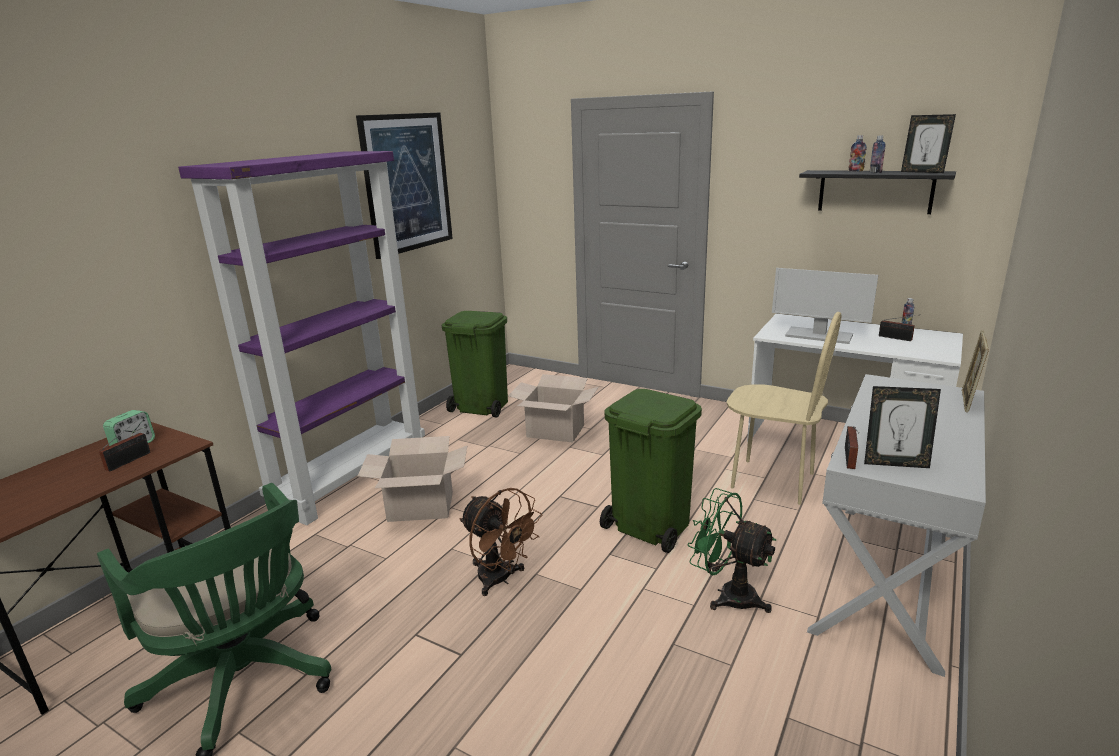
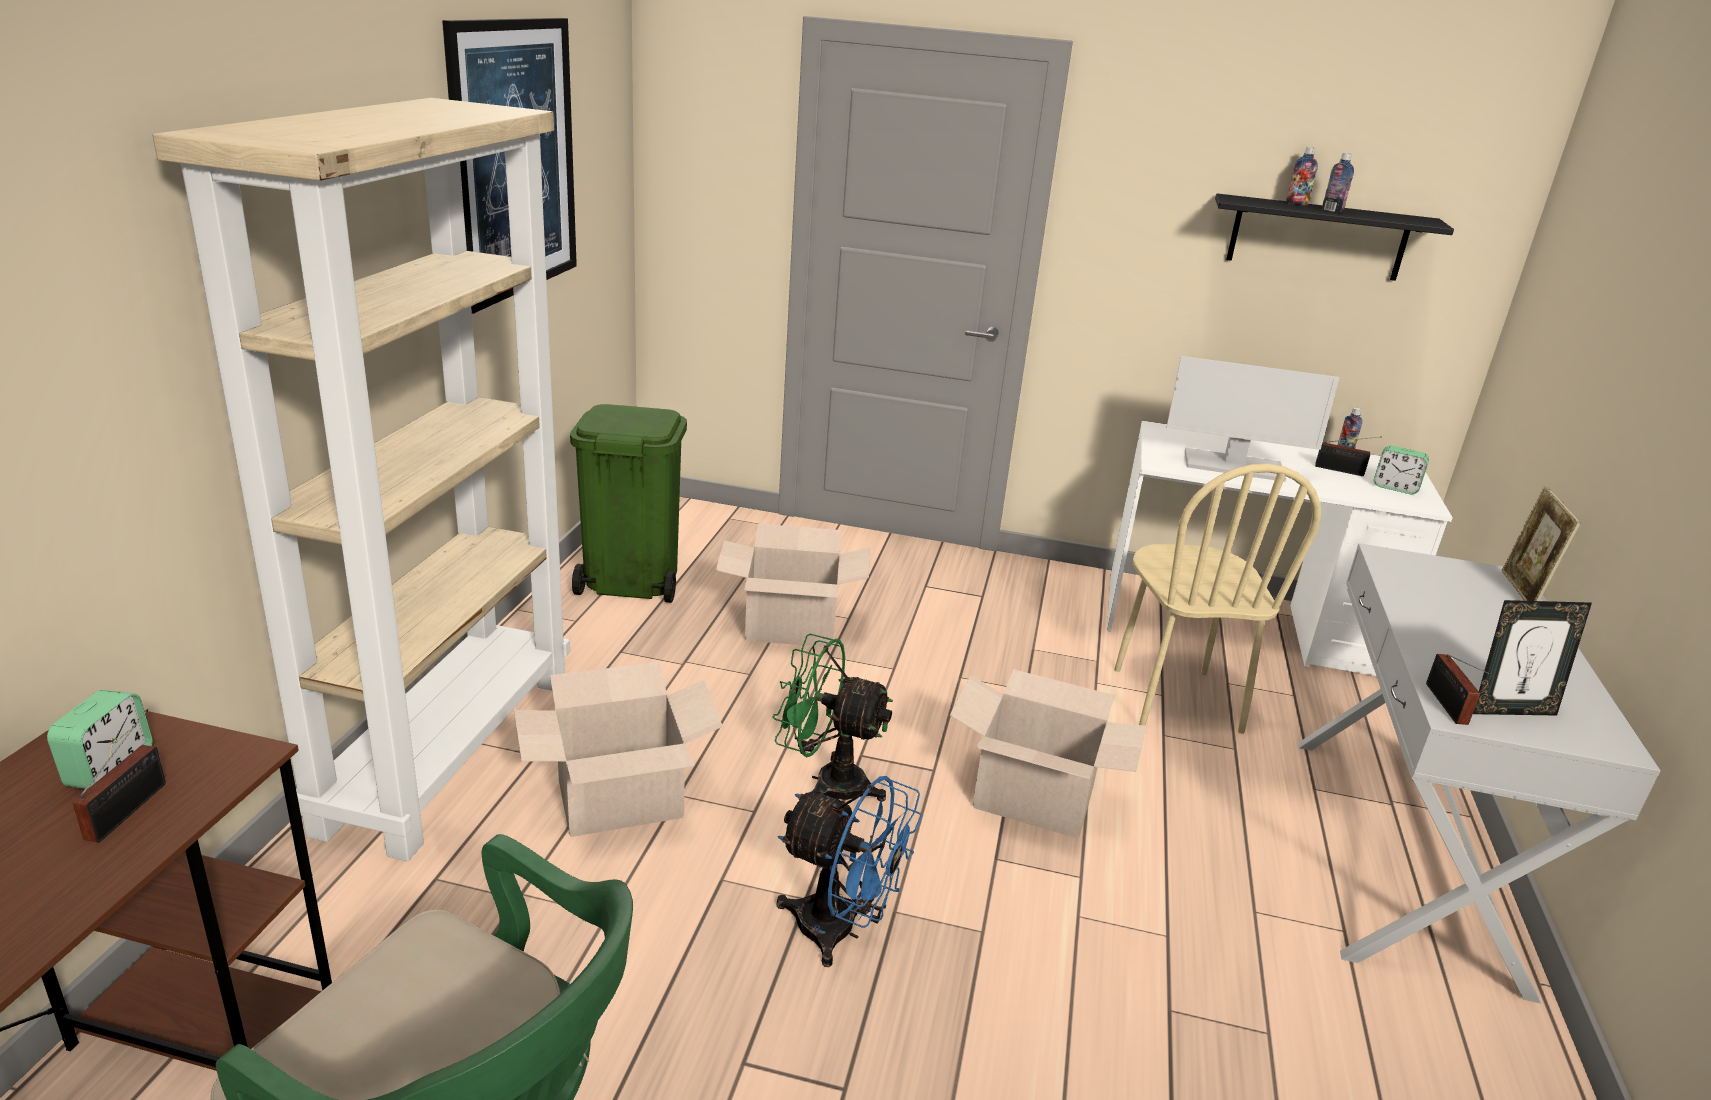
camera: 20 degrees left, 5 degrees up
(351, 477) = (448, 747): purple bookcase -> beige bookcase
(501, 580) = (841, 931): brown fan -> blue fan
(649, 526) = (1032, 798): green trash can -> cardboard box
(728, 594) = (1206, 910): green fan -> green fan (826, 782)
(772, 481) = (1175, 700): beige chair -> beige chair turned 75 degrees clockwise
(923, 172) = (1399, 216): picture frame -> none
(929, 347) = (1395, 488): none -> alarm clock

